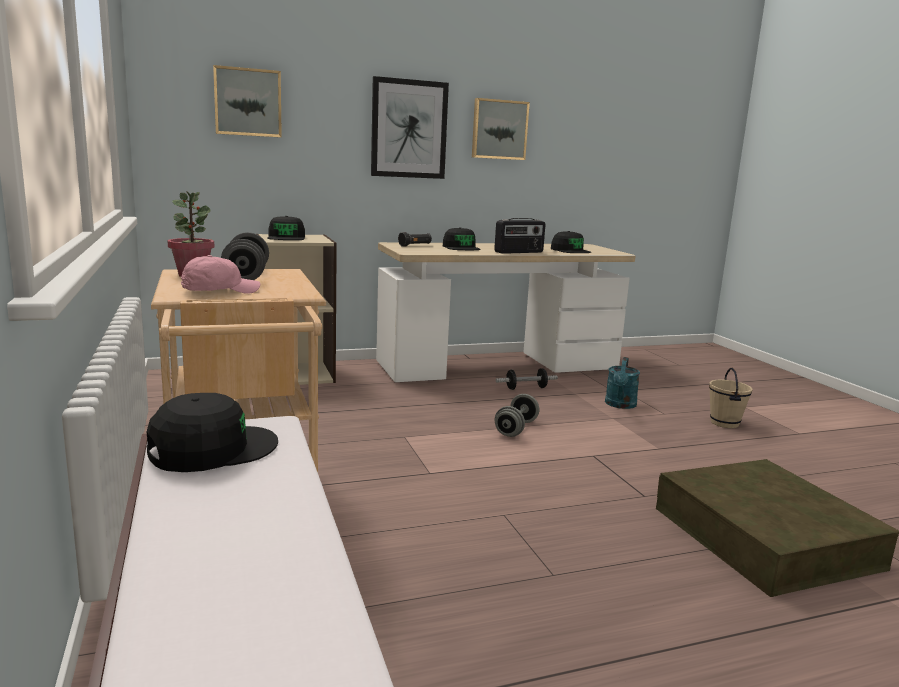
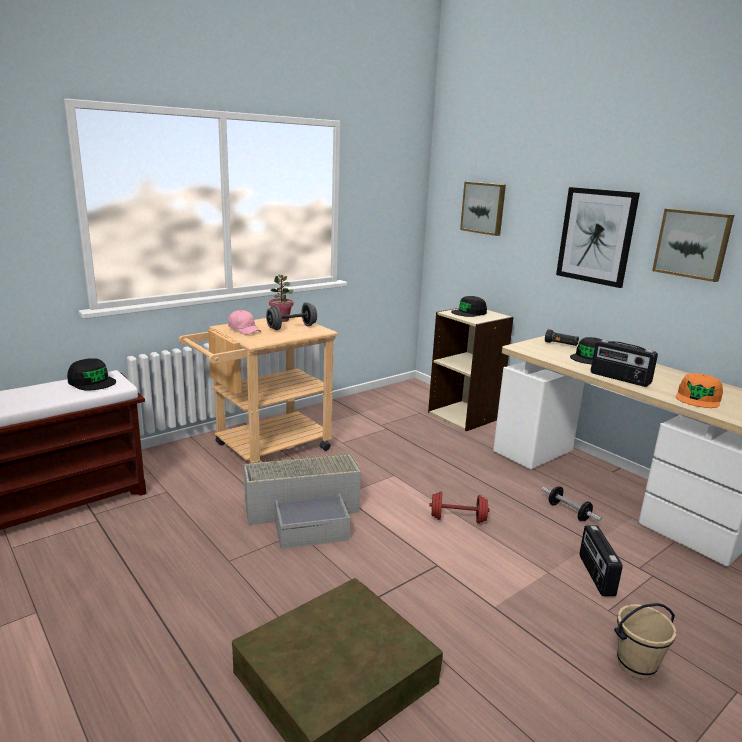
camera: 70 degrees right, 5 degrees up
(461, 502) = (306, 513): none -> grey storage box
(516, 429) = (458, 519): grey dumbbell -> red dumbbell
(570, 250) = (698, 398): black cap -> orange cap
(620, 405) = (595, 575): turquoise watering can -> radio

